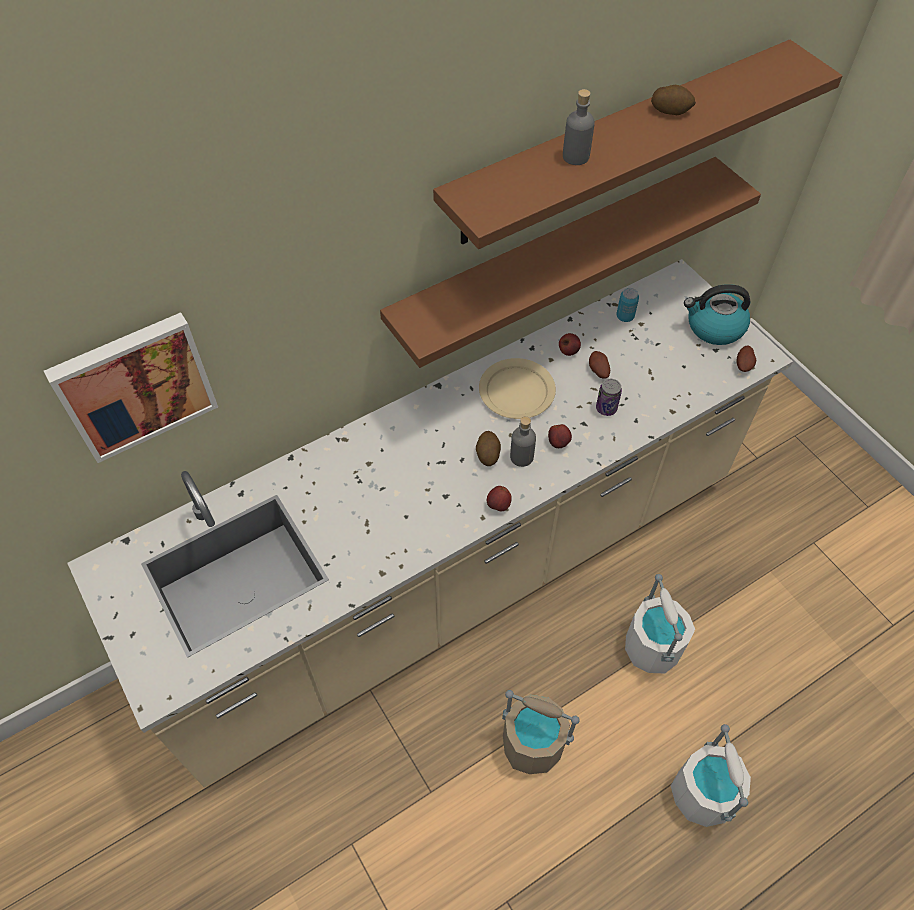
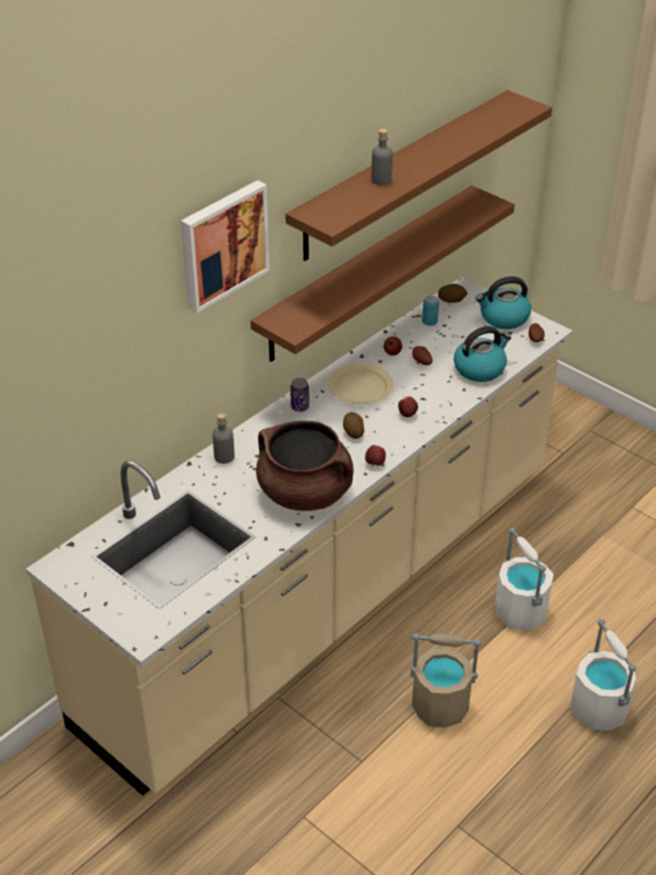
camera: 15 degrees left, 15 degrees down
(134, 384) = (90, 383): picture -> picture (222, 244)
(405, 530) = (305, 493): none -> brown cooking pot
(521, 457) = (381, 429): grey bottle -> grey bottle (224, 457)
(606, 408) = (437, 385): can -> can (300, 407)
(664, 394) = (480, 368): none -> kettle
(670, 110) = (438, 143): potato -> potato (452, 300)

